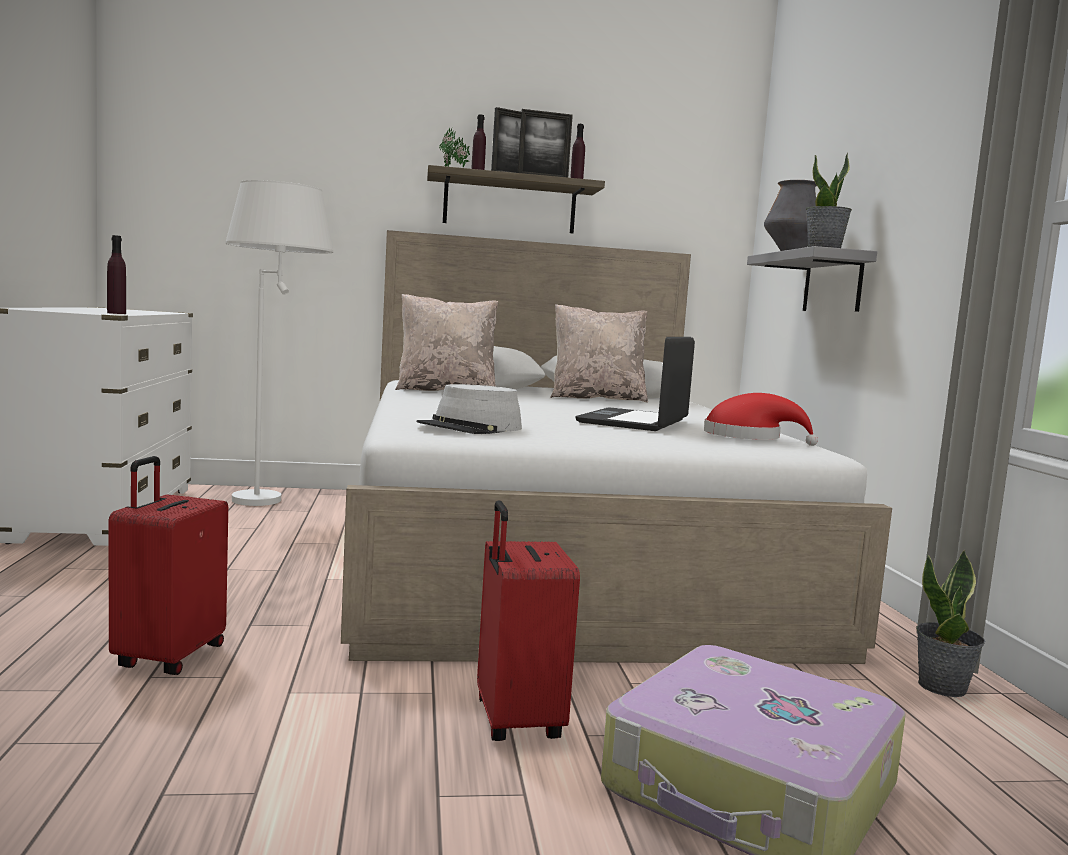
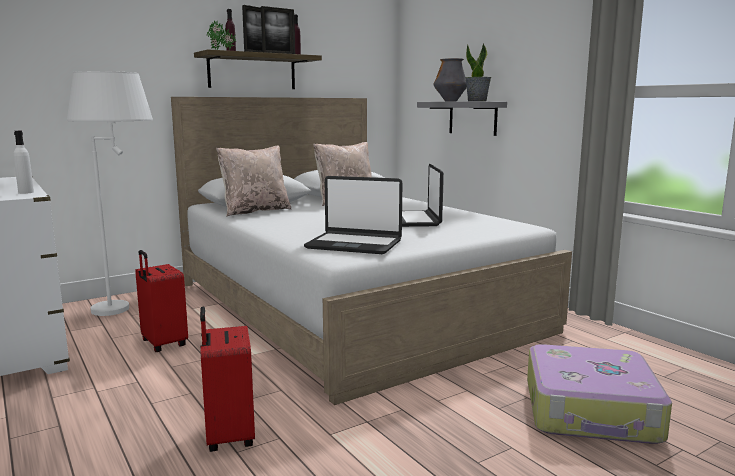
camera: 25 degrees left, 5 degrees up
(116, 313) = (26, 192): purple bottle -> white bottle
(471, 428) = (354, 244): grey hat -> laptop
(515, 721) = (460, 412): red suitcase -> red suitcase (163, 344)
(748, 438) = (482, 222): red hat -> none
(943, 687) = (603, 336): potted plant -> none

